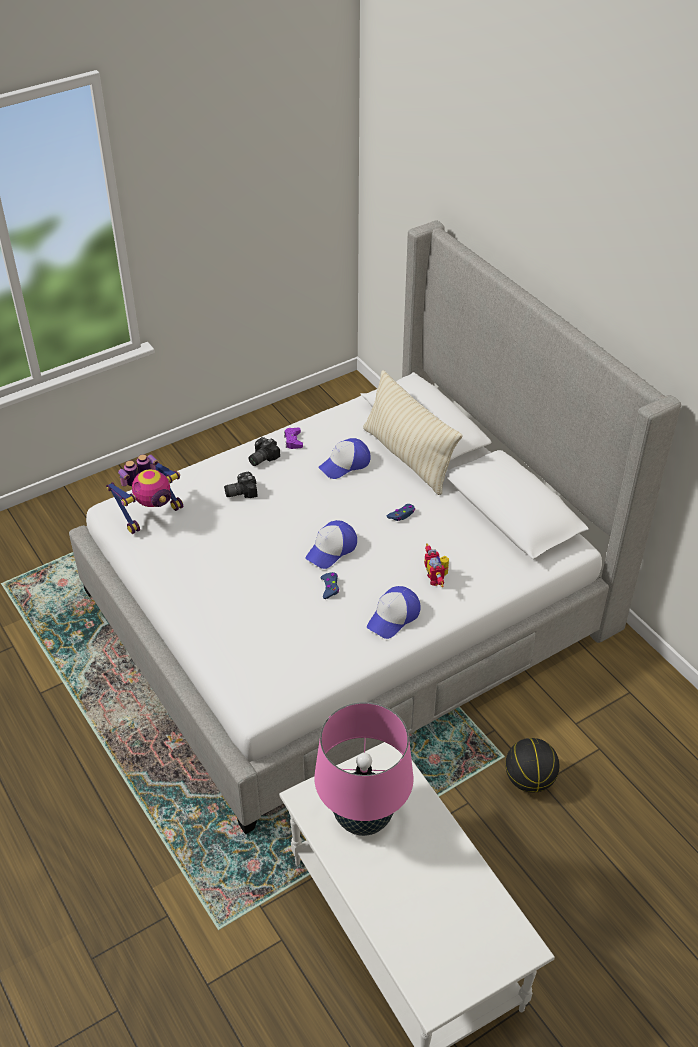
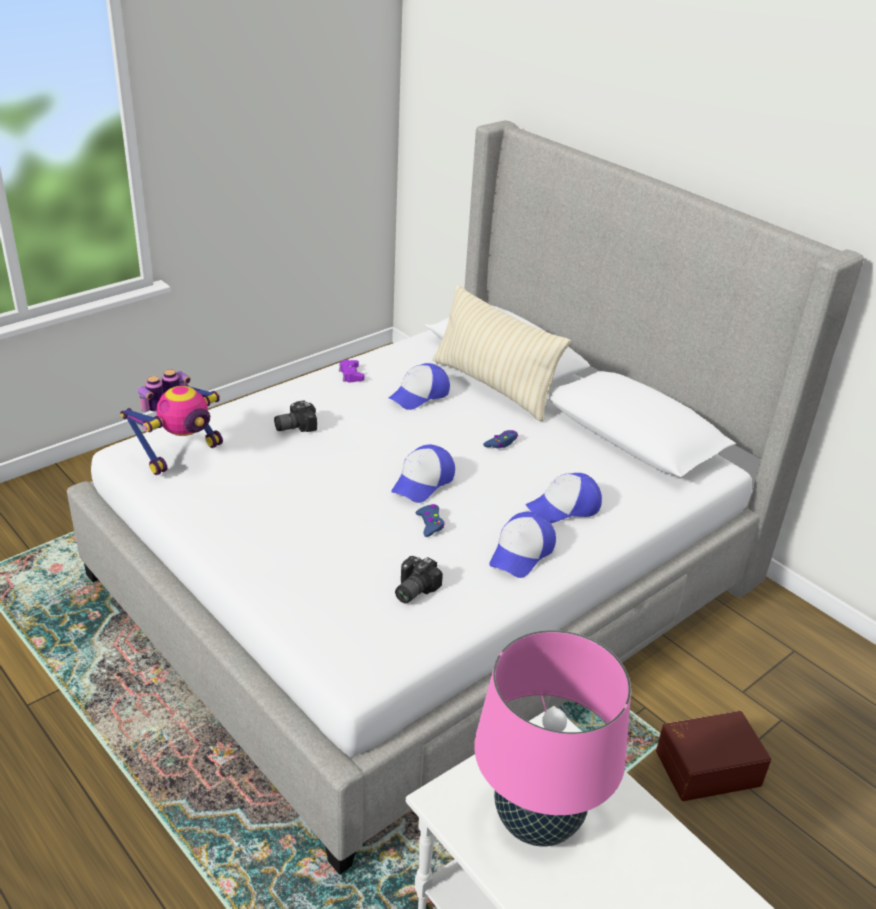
camera: 10 degrees left, 10 degrees down
(261, 458) = (314, 392): camera -> camera (412, 589)
(436, 578) = (564, 507): toy robot -> cap
(529, 780) = (706, 766): basketball -> brown storage box

